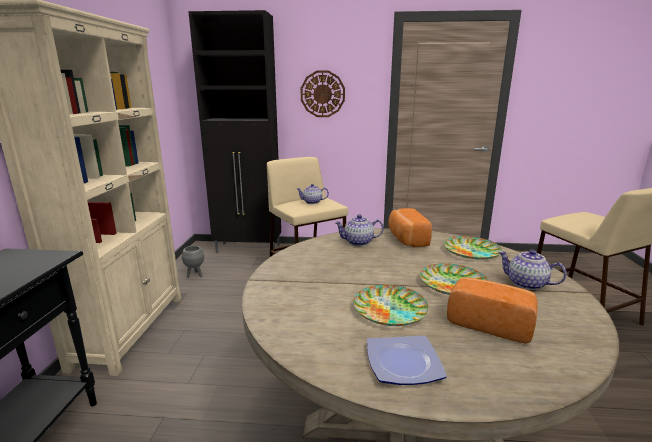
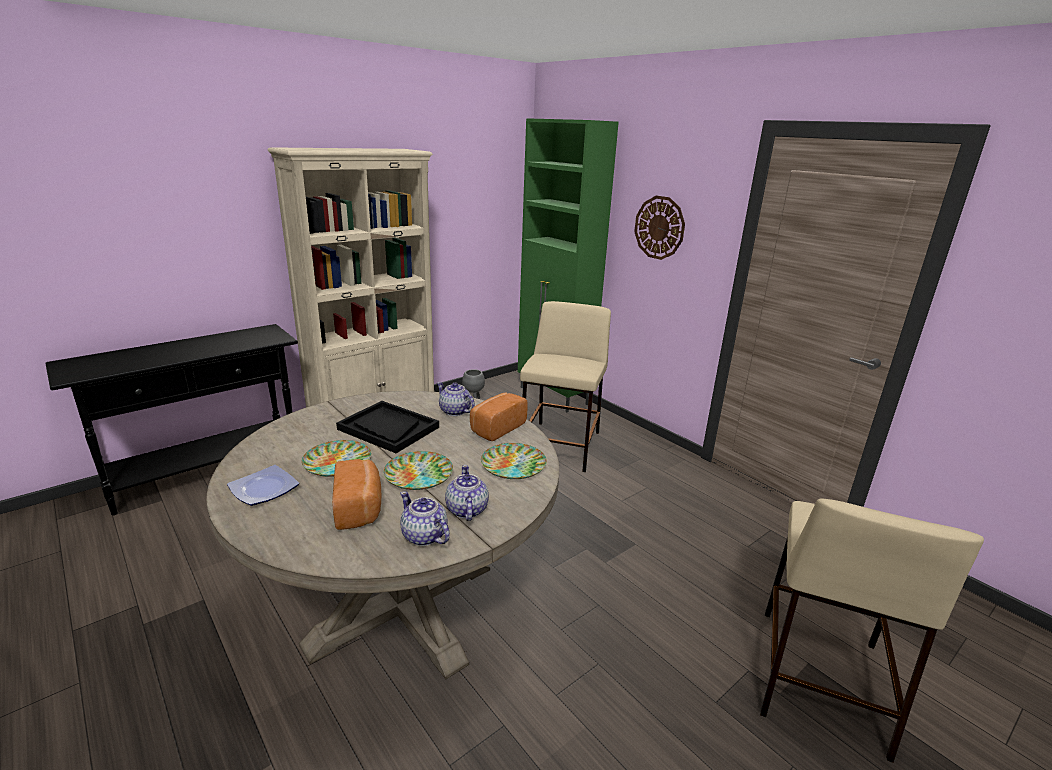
camera: 45 degrees right, 5 degrees up
(249, 249) = (554, 396): black cabinet -> green cabinet
(312, 202) = (565, 362): teapot -> teapot (424, 536)
(351, 271) = (388, 428): none -> black tray

